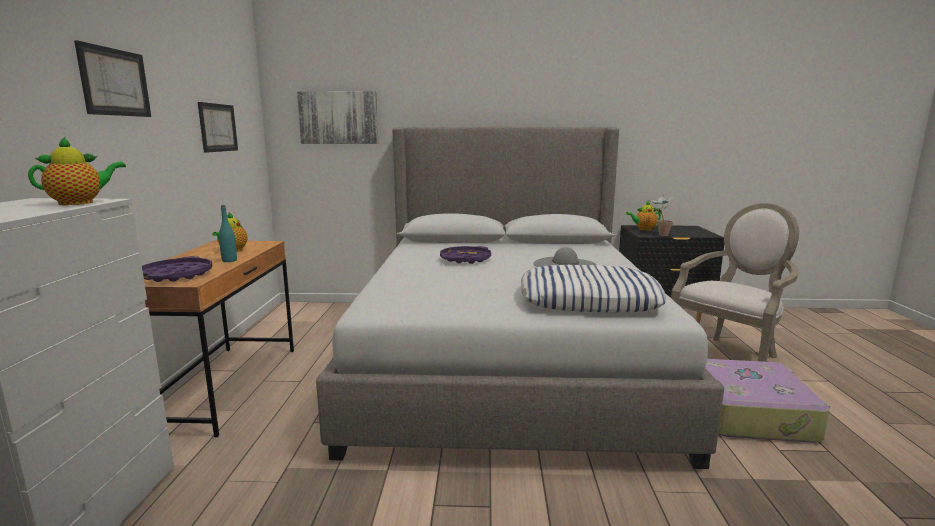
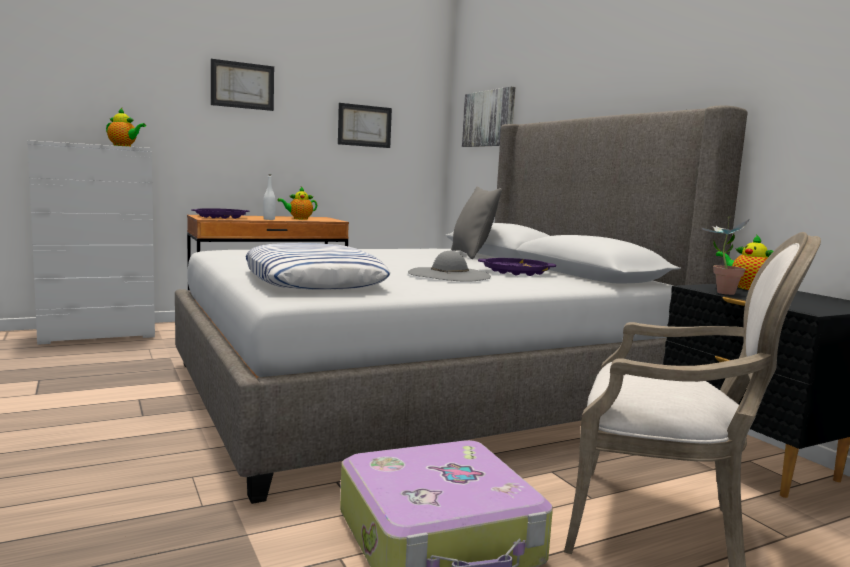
camera: 60 degrees right, 5 degrees down
(229, 260) = (269, 219): turquoise bottle -> white bottle
(453, 245) = (471, 254): none -> grey pillow
(465, 259) = (412, 256): purple tray -> purple tray (515, 272)

